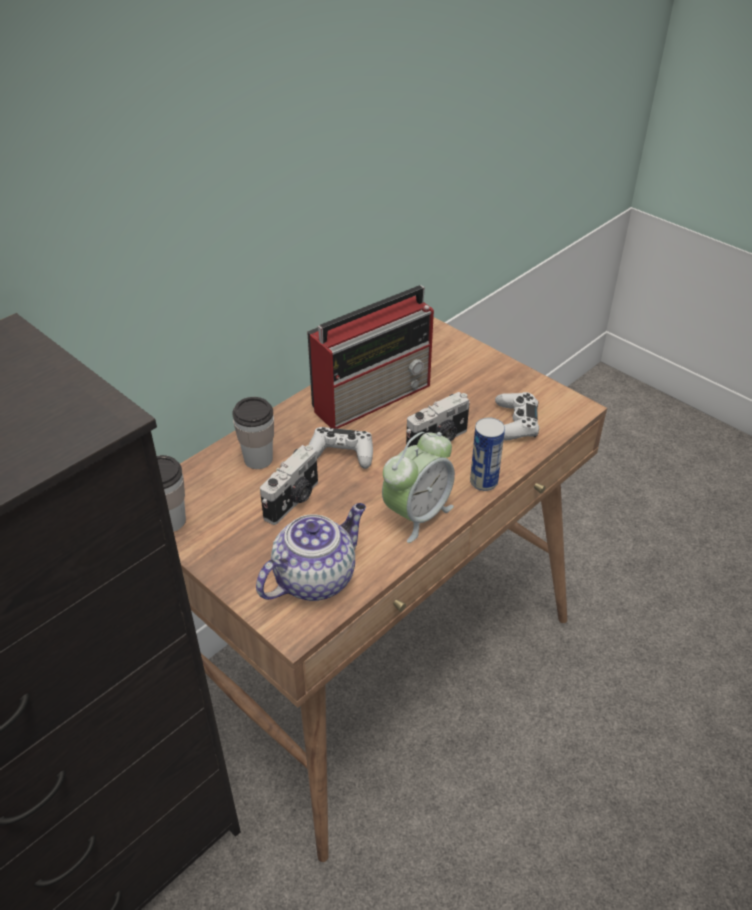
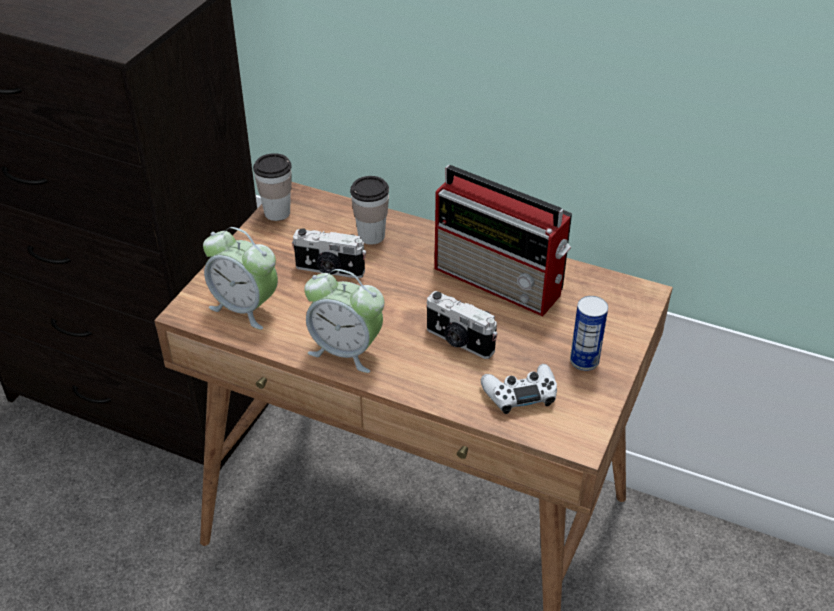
camera: 70 degrees right, 0 degrees up
(315, 577) = (245, 307): teapot -> alarm clock
(341, 454) = (404, 282): white game controller -> none
(483, 482) = (413, 387): can -> can (584, 361)

